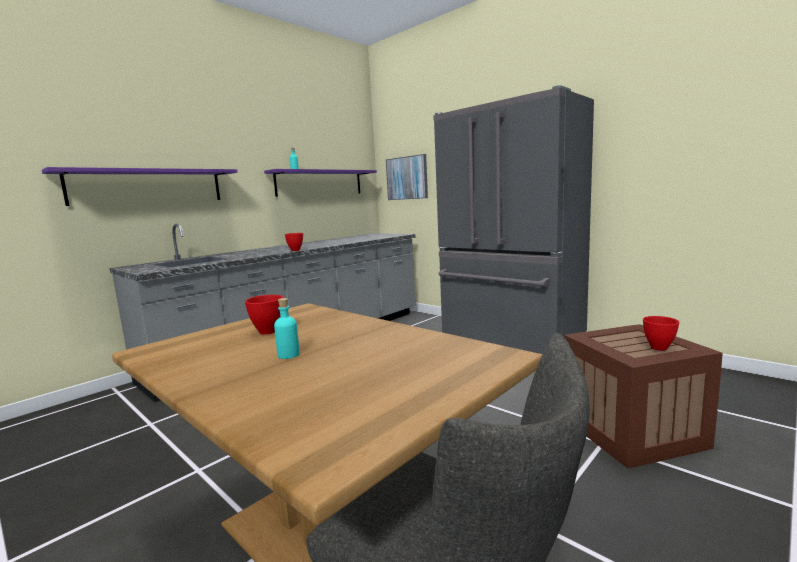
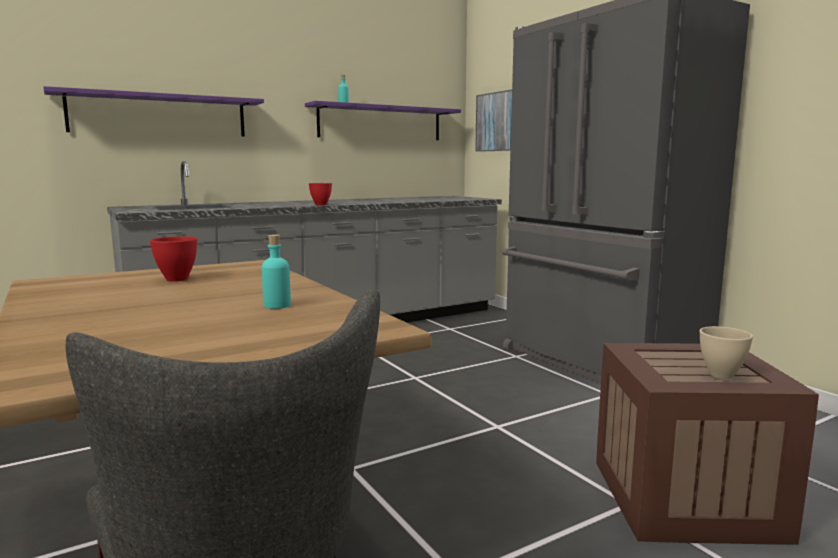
camera: 15 degrees right, 0 degrees up
(288, 355) = (159, 300): turquoise bottle -> turquoise bottle (277, 305)
(658, 348) = (720, 375): red bowl -> beige bowl

